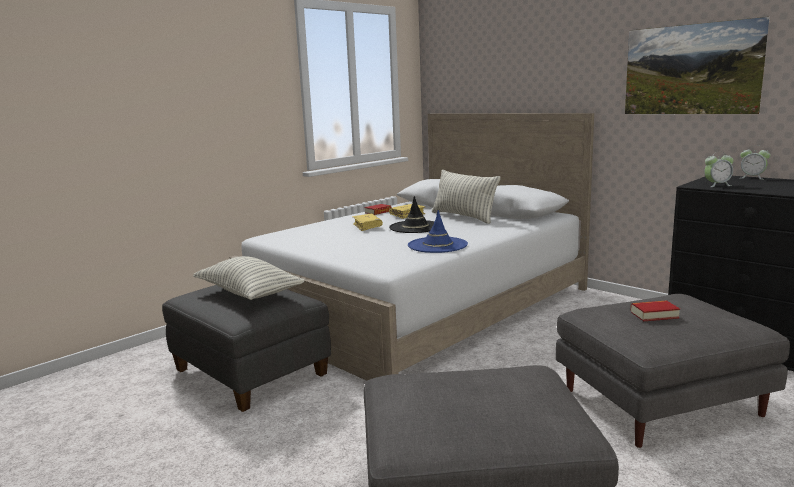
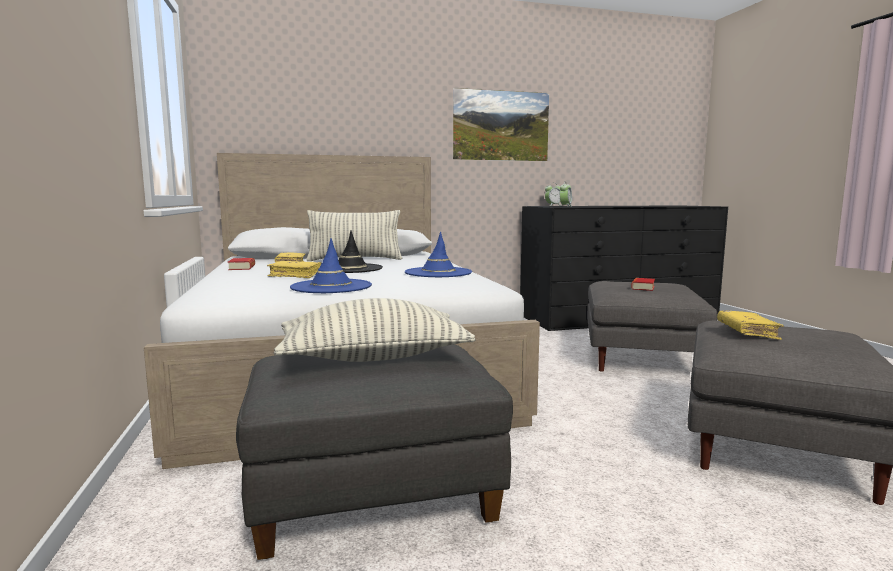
camera: 60 degrees left, 5 degrees down
(336, 242) = (331, 287): none -> blue hat
(472, 380) = (747, 332): none -> yellow book

